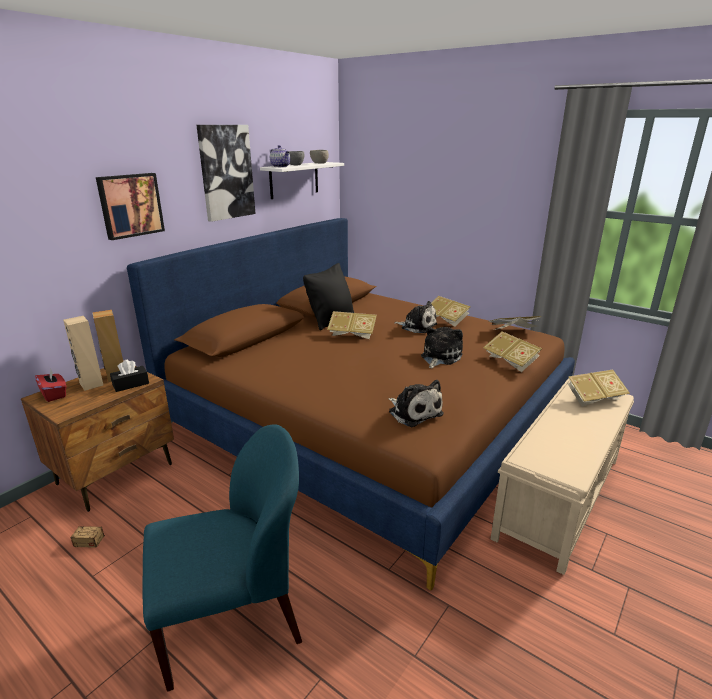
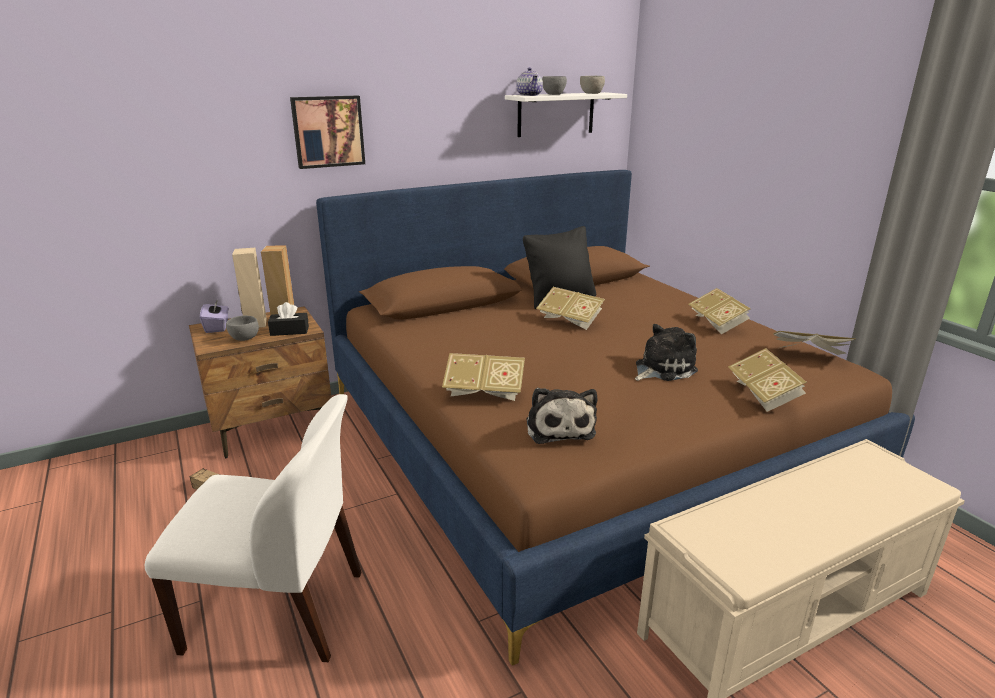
camera: 25 degrees right, 0 degrees up
(54, 394) = (217, 327): red tissue box -> purple tissue box
(93, 399) = (245, 338): none -> grey bowl
(226, 172) = (455, 99): picture -> none
(234, 619) = (280, 611): blue chair -> white chair
(417, 326) = (666, 325): plush toy -> none
(594, 398) = (881, 478): book -> book (484, 392)

